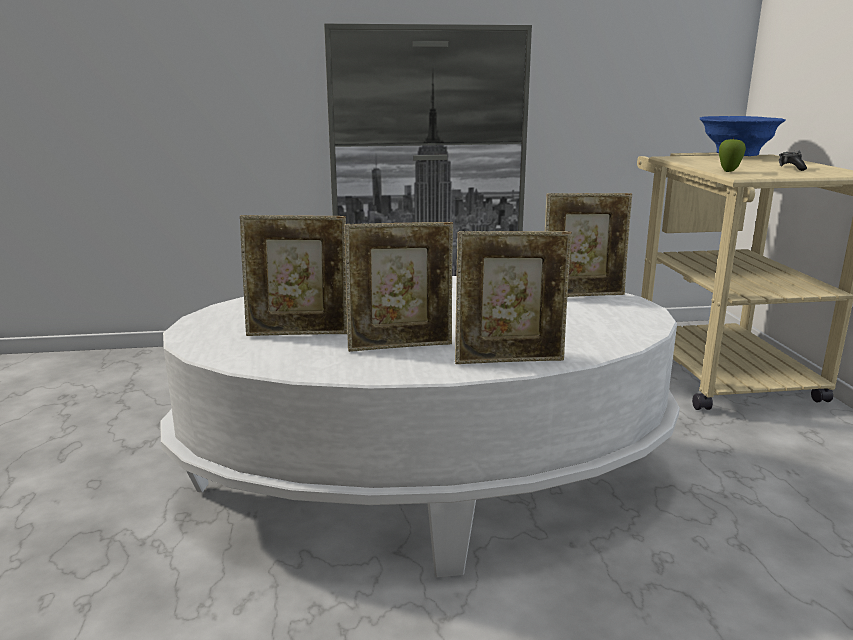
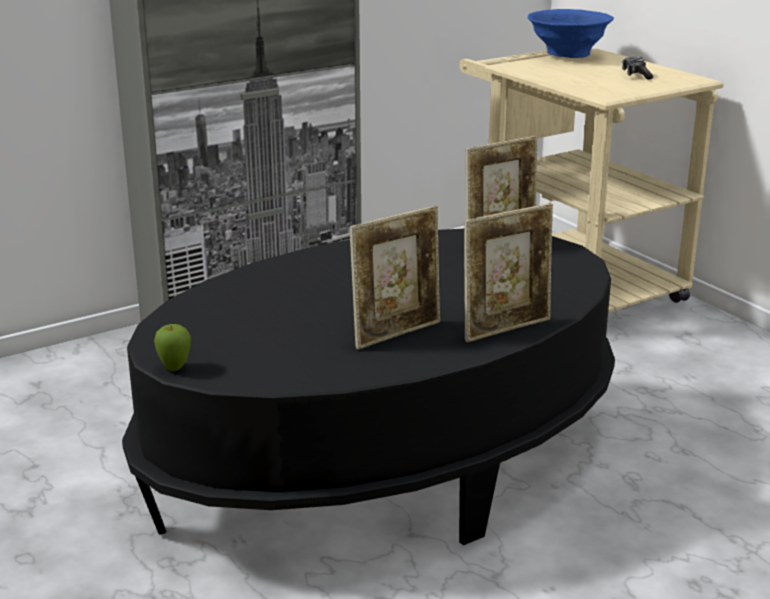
camera: 25 degrees left, 5 degrees up
(298, 333) = (282, 339): picture frame -> none
(426, 483) = (385, 465): white coffee table -> black coffee table
(729, 171) = (589, 88): apple -> apple (175, 368)

